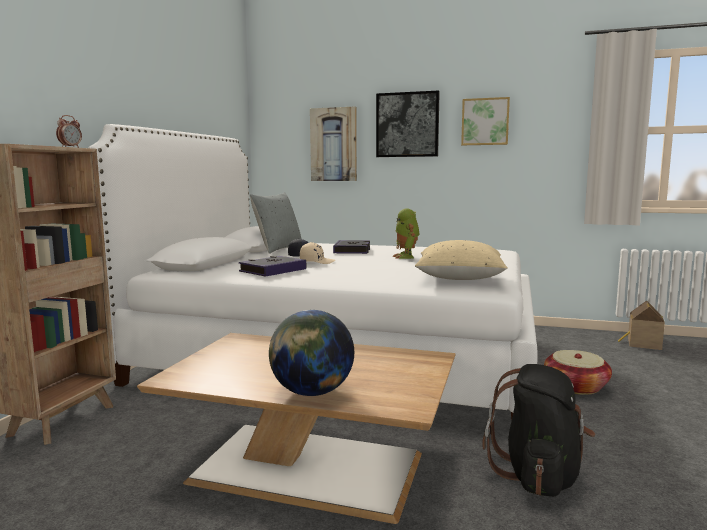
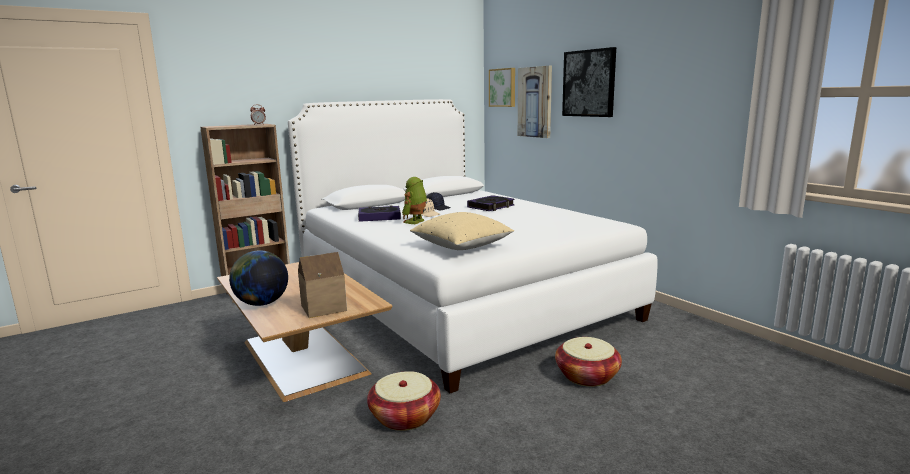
camera: 40 degrees right, 5 degrees up
(278, 249) = (448, 197): grey pillow -> none
(406, 257) = (508, 219): toy robot -> toy robot (416, 222)
(485, 122) = (655, 80): picture -> picture (503, 87)
(538, 475) = (405, 417): black backpack -> basket
(642, 344) = (774, 365): toy house -> toy house (322, 307)

